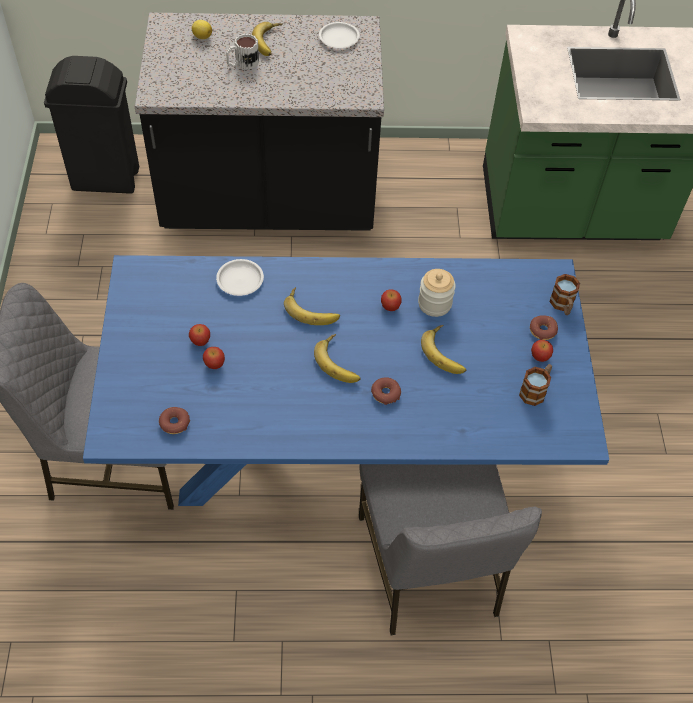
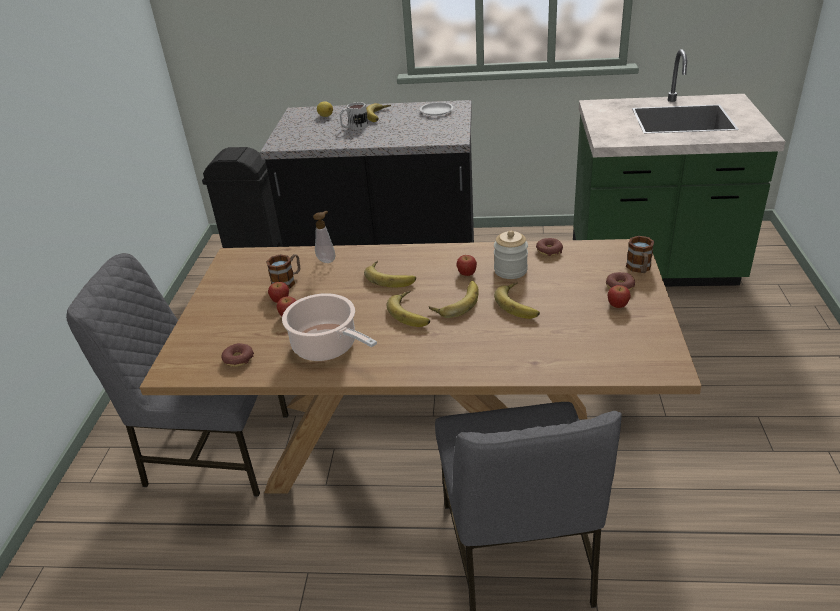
camera: 10 degrees right, 20 degrees down
(239, 280) = (327, 260): white plate -> soap dispenser
(261, 408) = (327, 347): none -> cooking pot
(341, 450) = (432, 447): blue dining table -> brown dining table
(382, 348) = (456, 302): none -> banana
(385, 393) = (455, 334): donut -> donut (549, 251)
(535, 390) = (614, 330): mug -> mug (287, 281)

